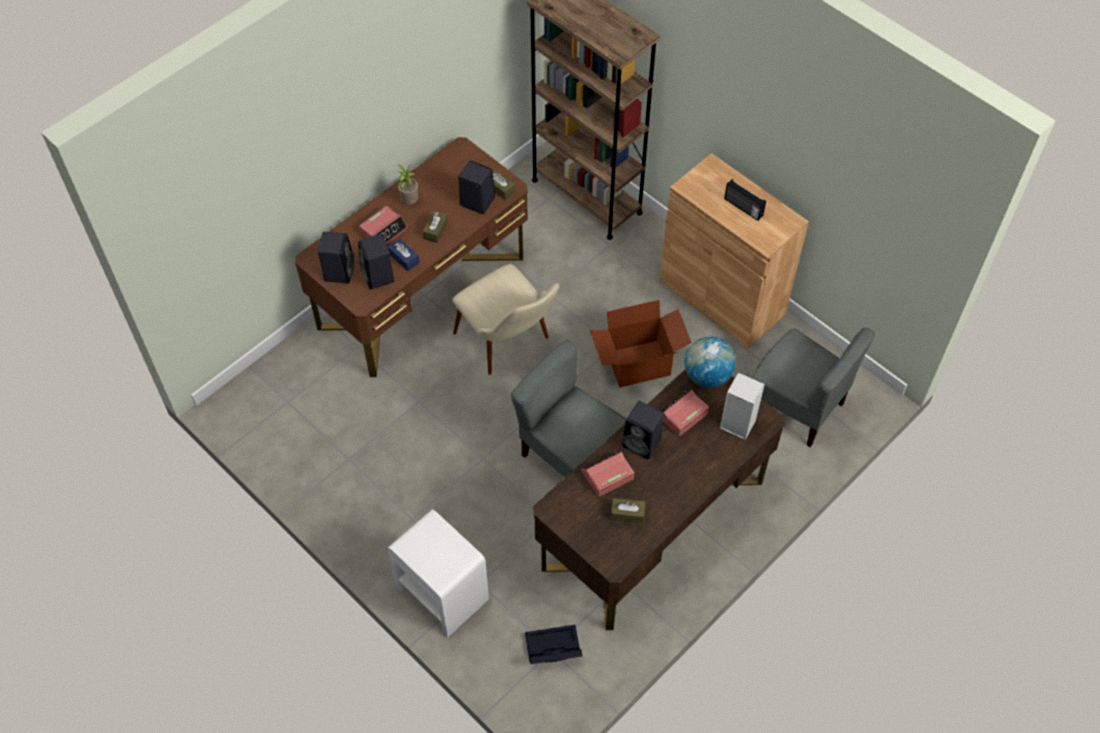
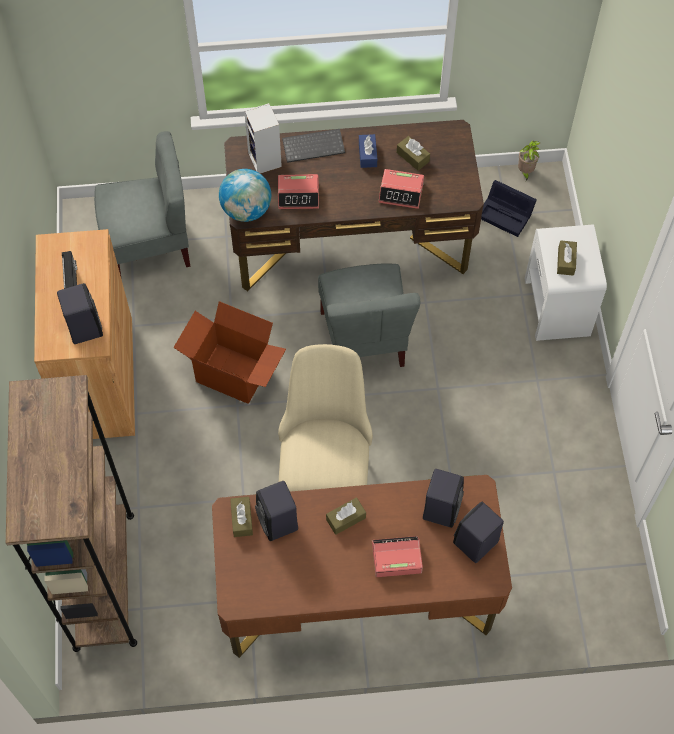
camera: 140 degrees left, 5 degrees up
(404, 258) = (402, 509): blue tissue box -> blue tissue box (367, 155)
(409, 201) = (343, 574): potted plant -> potted plant (525, 172)
(436, 542) = (566, 261): none -> brown tissue box
(643, 443) = (350, 196): black speaker -> black speaker (83, 326)
(714, 464) = (314, 145): none -> keyboard
(796, 407) = (149, 246): grey chair -> grey chair turned 90 degrees clockwise

